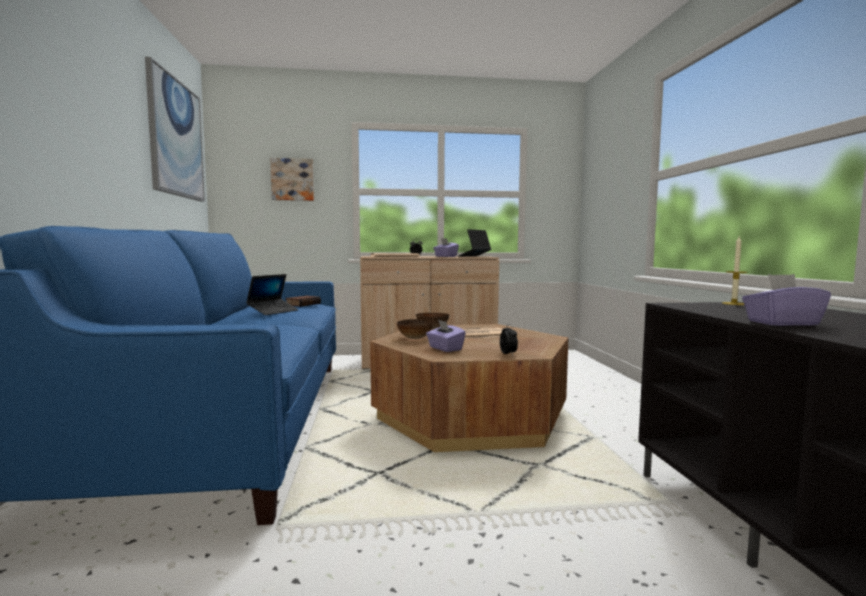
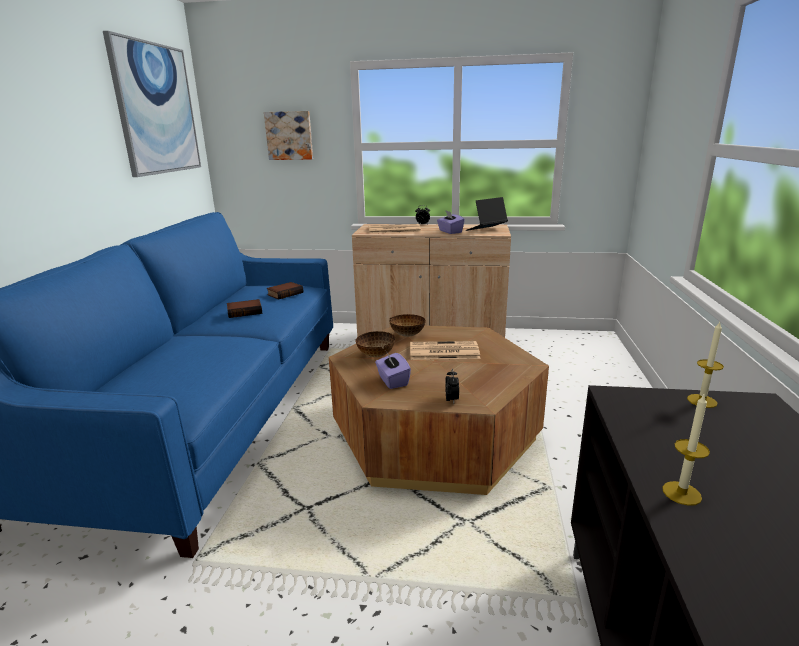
camera: 15 degrees right, 15 degrees up
(273, 311) = (245, 311): laptop -> book
(782, 323) = (681, 493): purple tissue box -> candle

